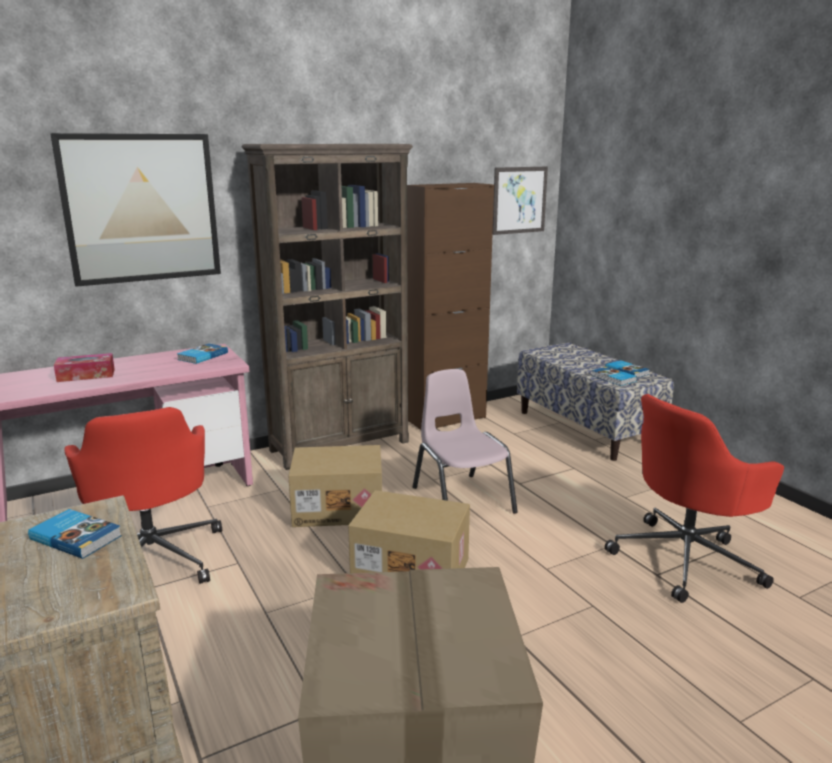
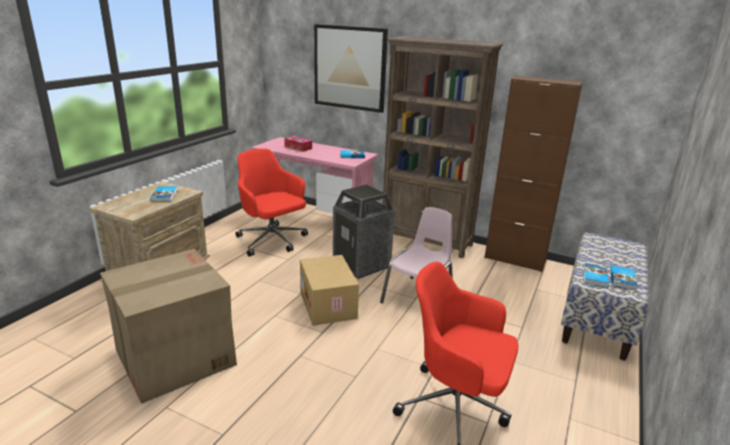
camera: 55 degrees right, 5 degrees up
(153, 559) = (272, 241): red office chair -> red office chair turned 105 degrees clockwise
(339, 508) = (362, 265): cardboard box -> trash can
(519, 200) = (637, 104): picture -> none

